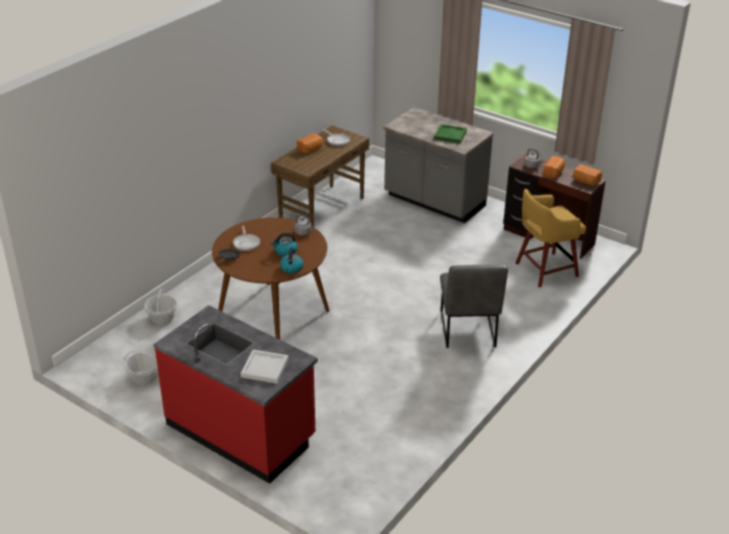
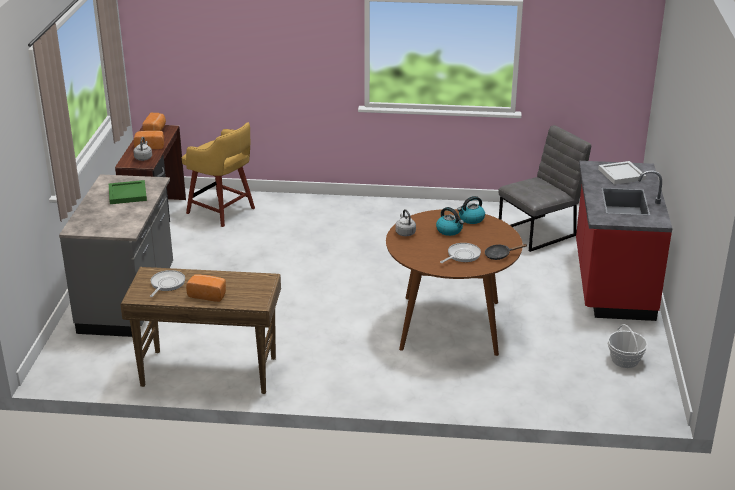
camera: 120 degrees left, 5 degrees down
(162, 318) = (535, 393): basket -> none
(467, 330) = (357, 224): grey chair -> grey chair (539, 232)

